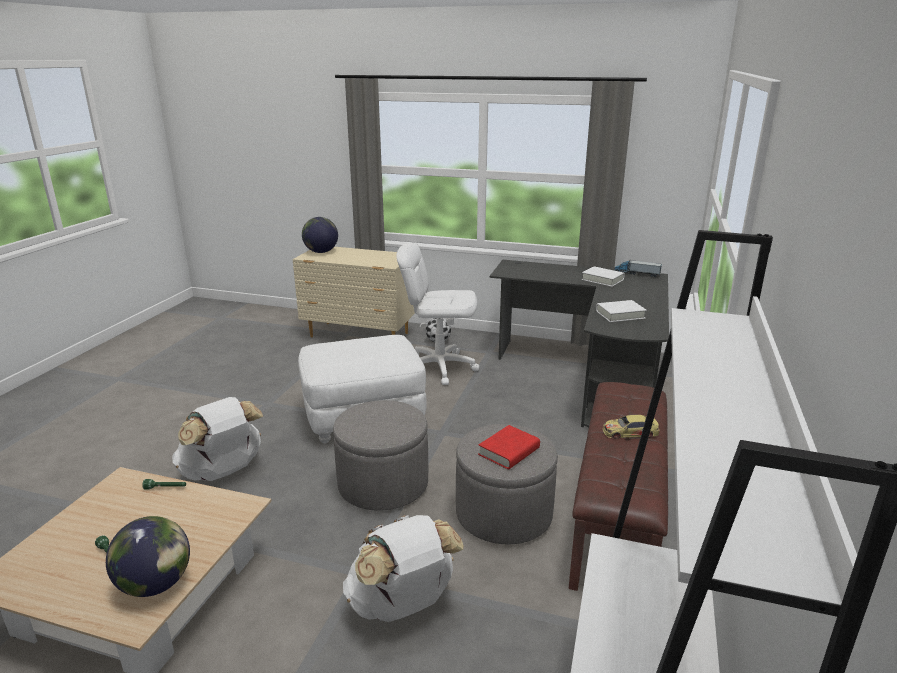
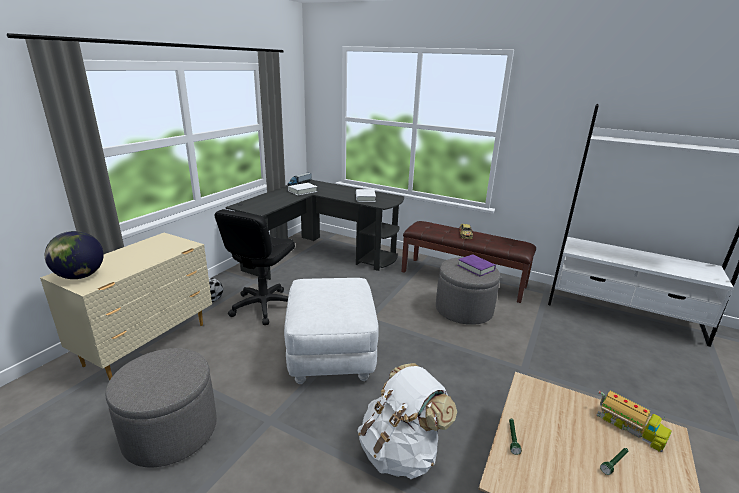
camera: 80 degrees left, 0 degrees up
(156, 584) = (630, 427): globe -> toy truck
(383, 484) = (430, 351): grey ottoman -> grey ottoman (170, 431)
(402, 605) = (546, 355): white backpack -> none
(439, 367) = (263, 306): white office chair -> black office chair
(509, 451) = (476, 268): red book -> purple book

